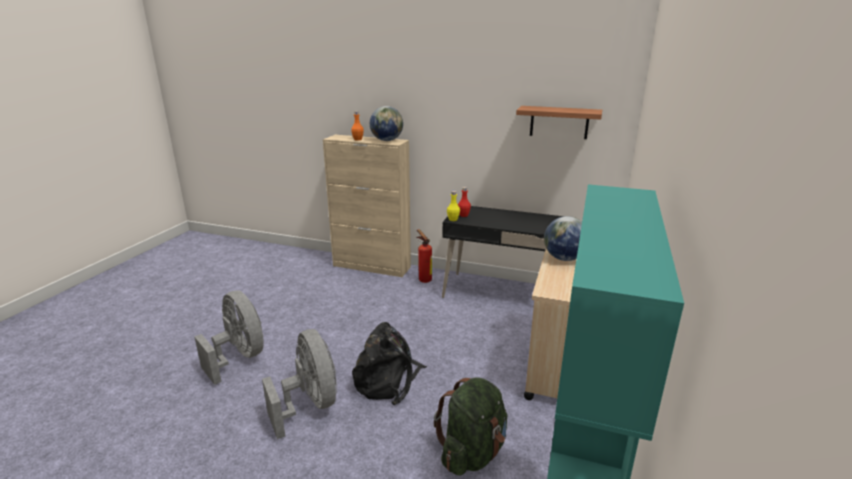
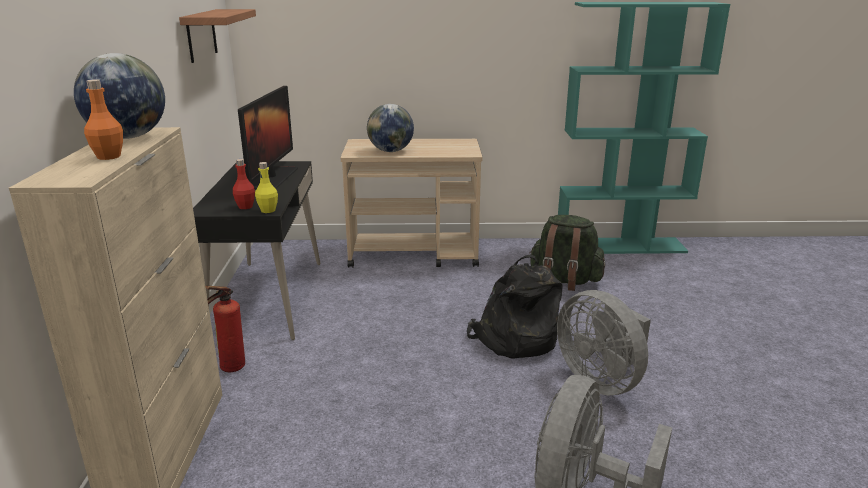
camera: 110 degrees left, 0 degrees up
(310, 405) = (601, 380): grey fan -> grey fan turned 75 degrees counterclockwise
(520, 223) = (272, 177): none -> monitor

